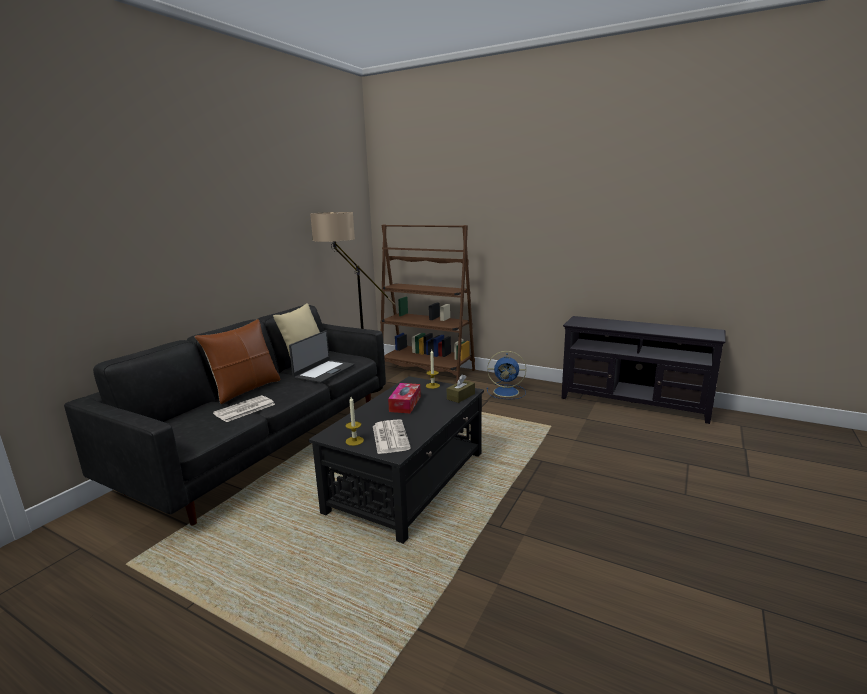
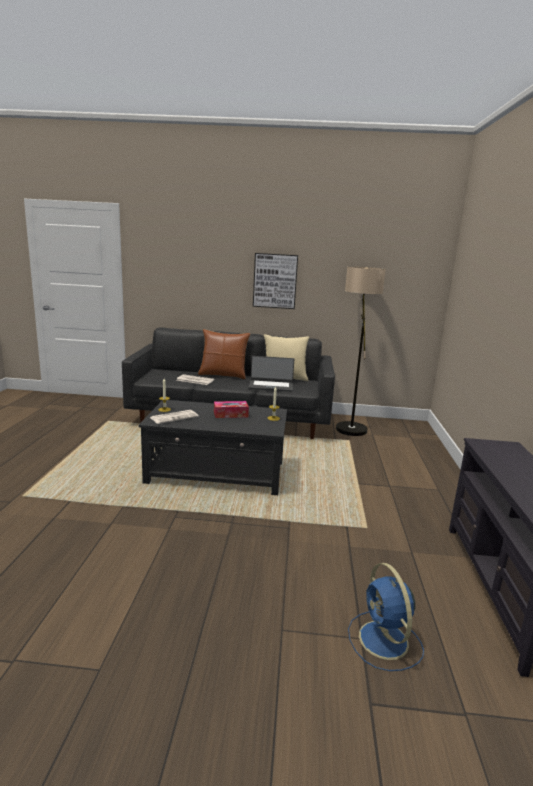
camera: 65 degrees right, 0 degrees up
(234, 245) = (275, 281): none -> picture
(427, 371) = (419, 447): brown bookcase -> none
(460, 396) = (259, 429): brown tissue box -> none
(507, 392) = (424, 494): blue fan -> blue fan (384, 641)

